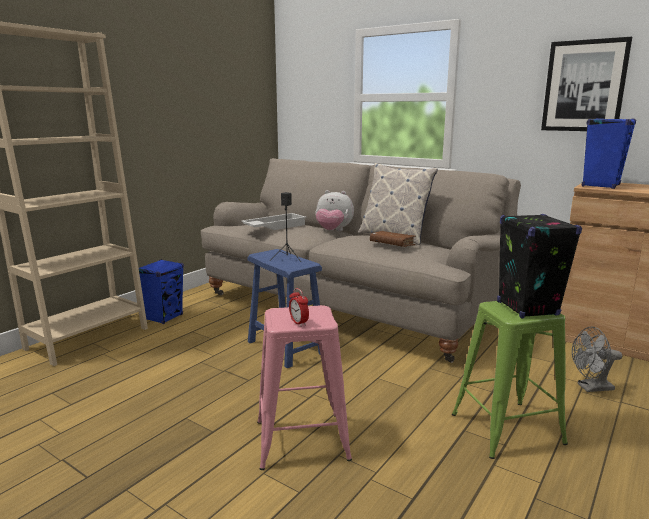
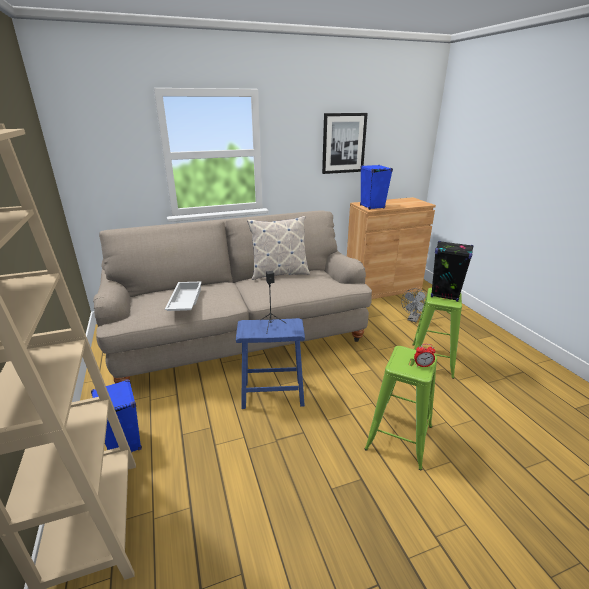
camera: 55 degrees left, 10 degrees up
(303, 440) = (399, 437): pink stool -> green stool
(333, 231) = (224, 285): plush toy -> none
(392, 244) = (301, 281): brown book -> none

